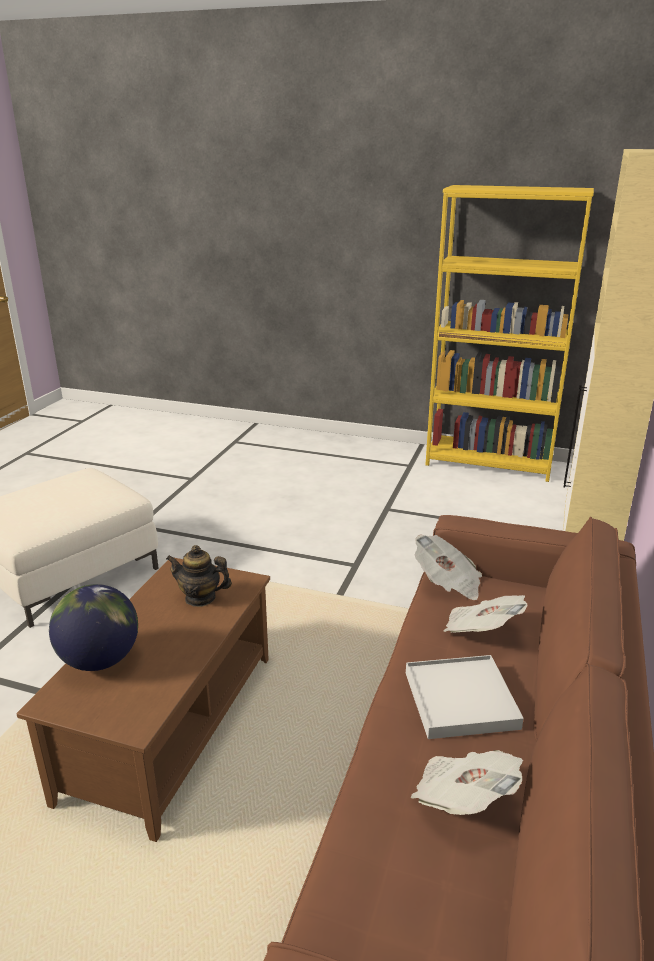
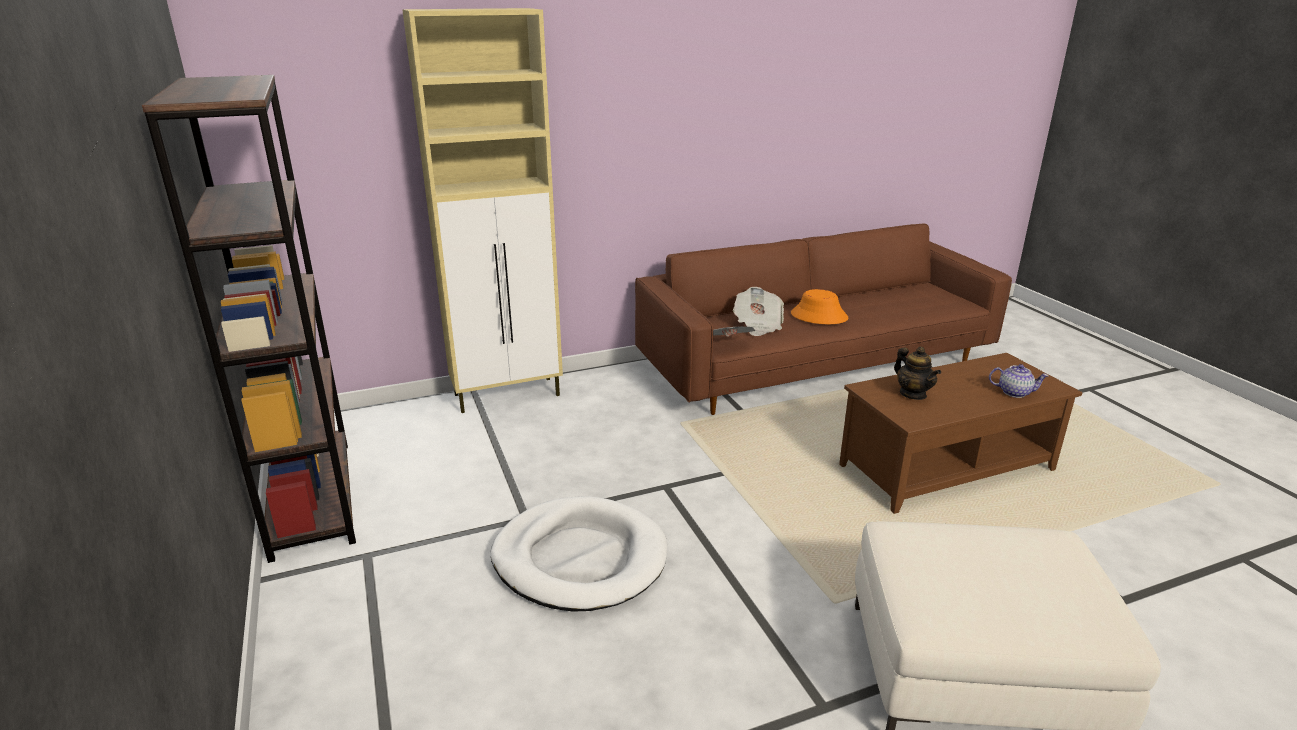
camera: 130 degrees left, 0 degrees up
(100, 660) = (1014, 392): globe -> teapot
(326, 511) = (580, 558): none -> white dog bed
(461, 699) = (818, 316): white tray -> orange hat
(462, 798) = (867, 304): newspaper -> none
(489, 463) = (312, 497): yellow bookcase -> brown bookcase

